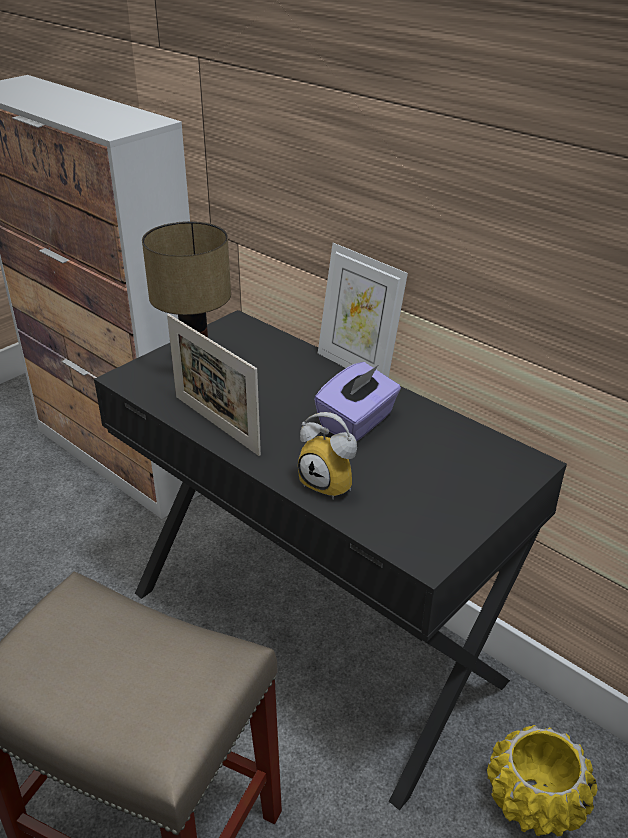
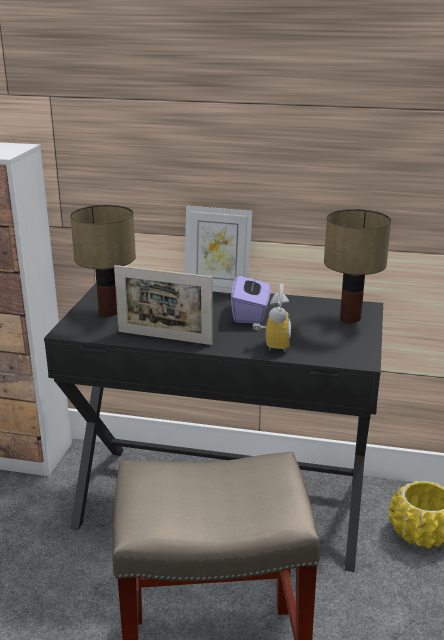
camera: 30 degrees left, 10 degrees down
(332, 483) = (271, 345): alarm clock -> alarm clock turned 90 degrees counterclockwise
(488, 476) = (351, 318): none -> table lamp

